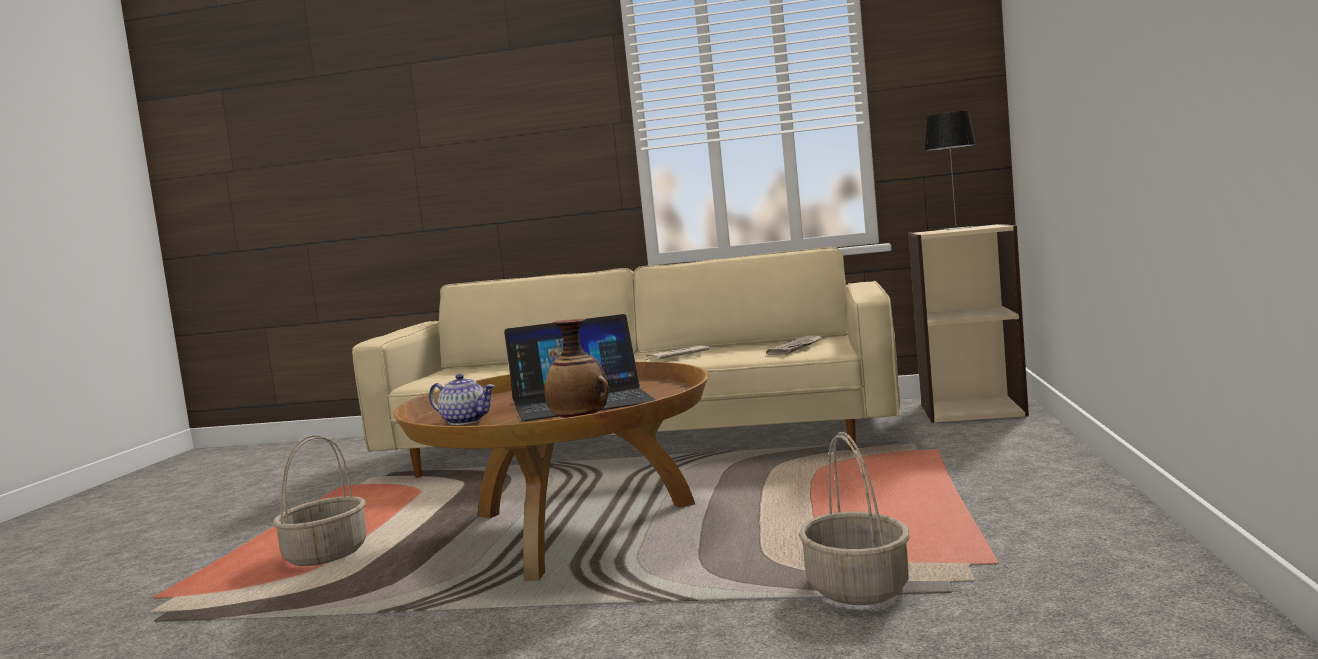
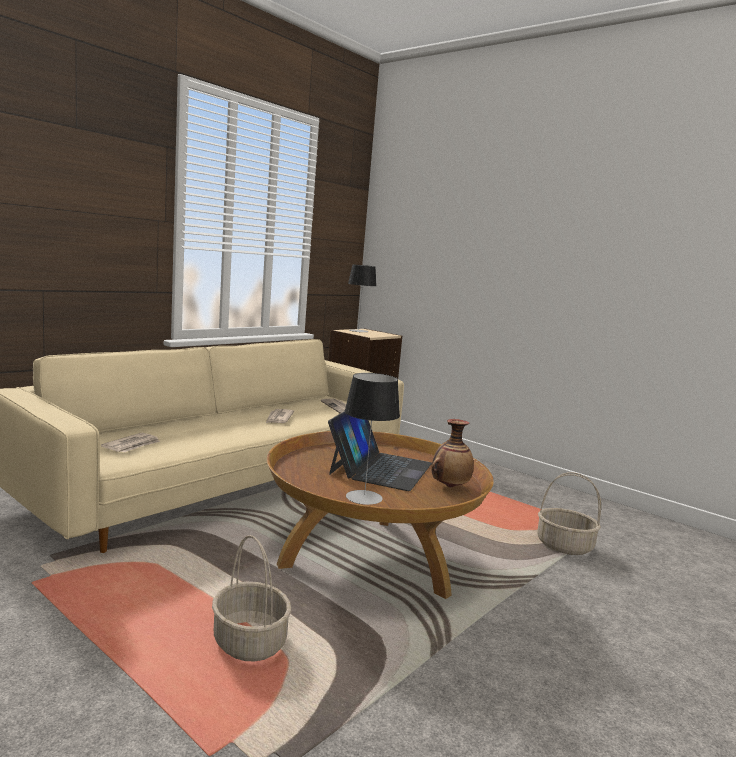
camera: 60 degrees left, 5 degrees up
(466, 421) = (364, 497): teapot -> table lamp
(471, 373) = (132, 445): none -> newspaper

